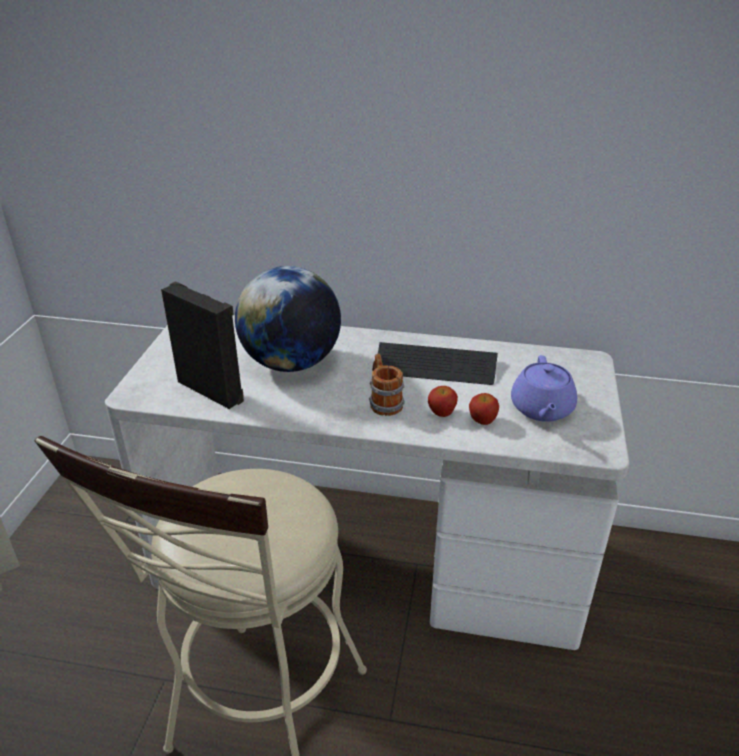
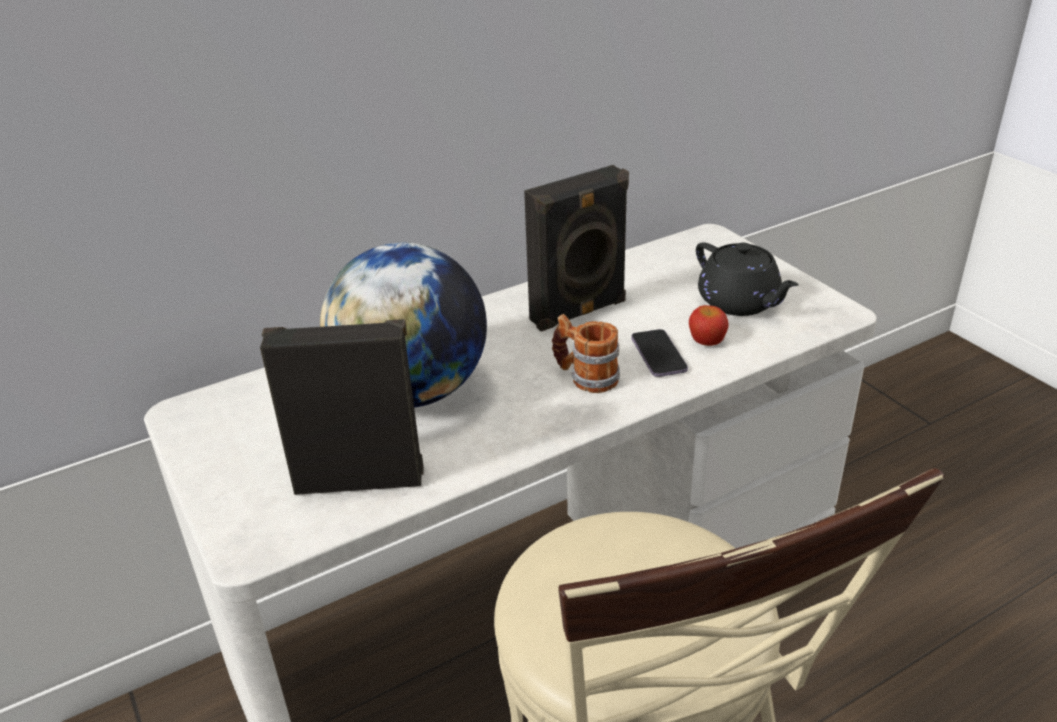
camera: 40 degrees left, 0 degrees up
(435, 366) = (579, 312): keyboard -> black speaker
(441, 412) = (658, 355): apple -> phone
(541, 409) = (740, 303): purple teapot -> black teapot

